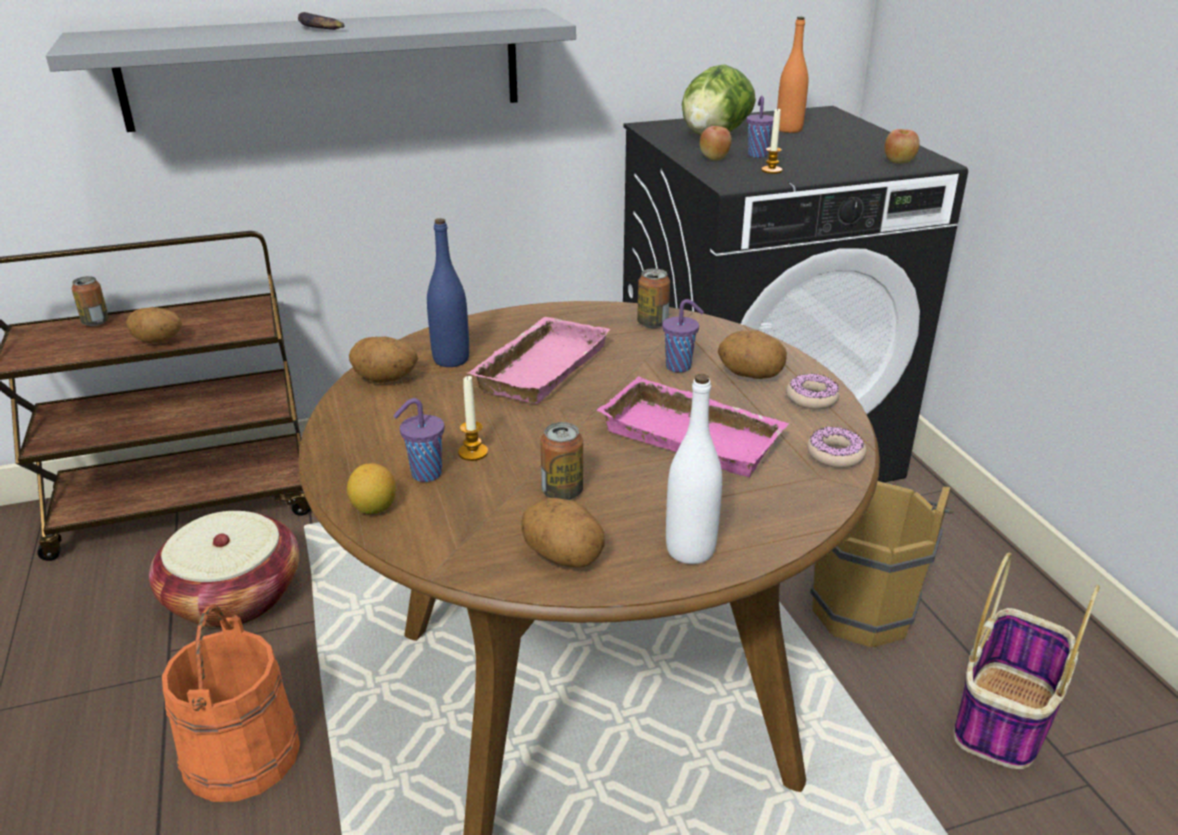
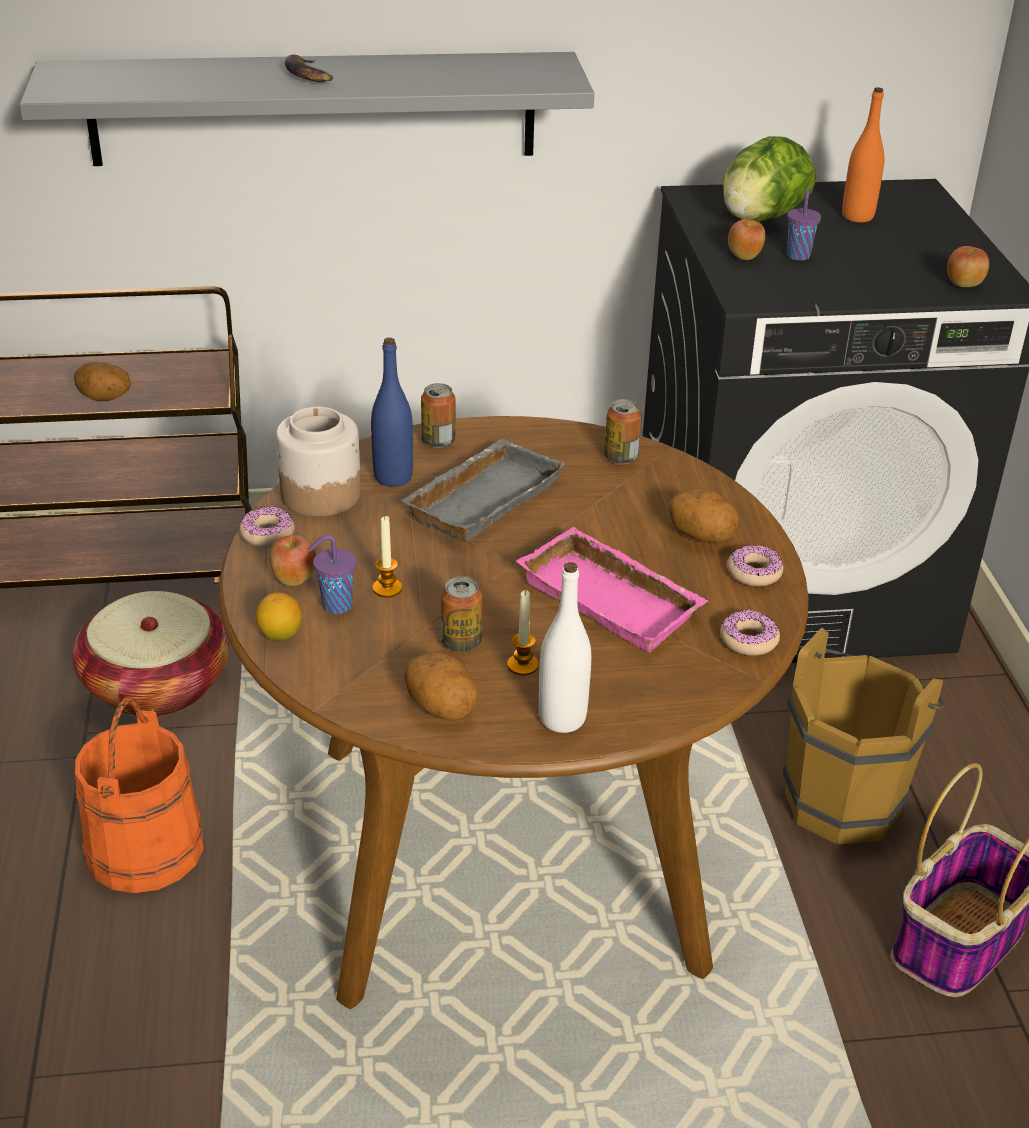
camera: 10 degrees right, 5 degrees up
(95, 322) = (42, 366): can -> can (438, 441)
(340, 419) = (267, 534): none -> donut
(376, 455) = (293, 579): none -> apple
(385, 380) = (320, 494): potato -> jar
(539, 366) = (482, 497): pink tray -> grey tray
(680, 367) = (630, 516): purple cup -> none
(771, 170) = (803, 282): candle -> candle (522, 665)

